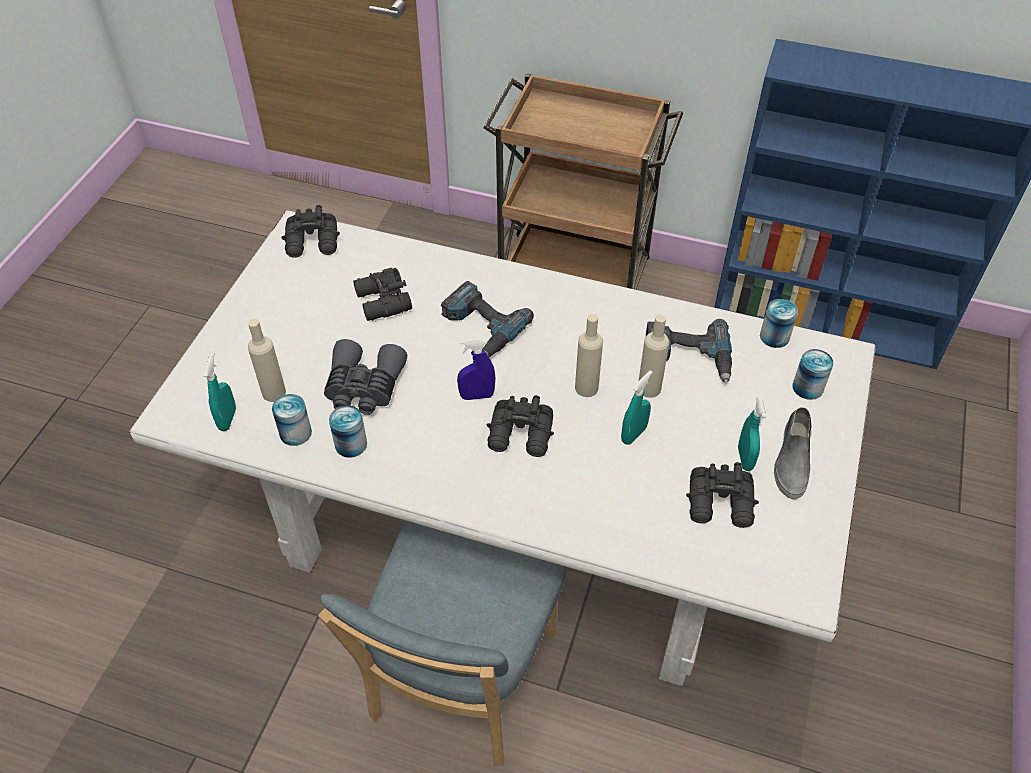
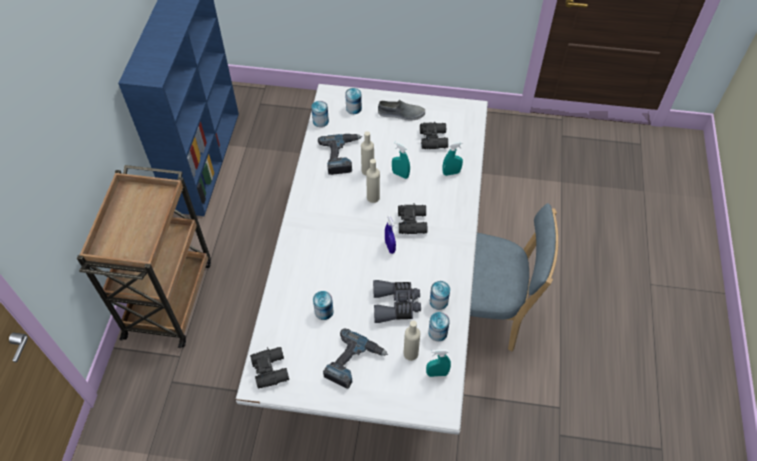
camera: 100 degrees left, 5 degrees up
(382, 302) = (324, 311): black binoculars -> can
(480, 327) = (336, 253): power drill -> power drill (353, 363)
(745, 458) = (404, 131): turquoise spray bottle -> turquoise spray bottle (451, 173)

